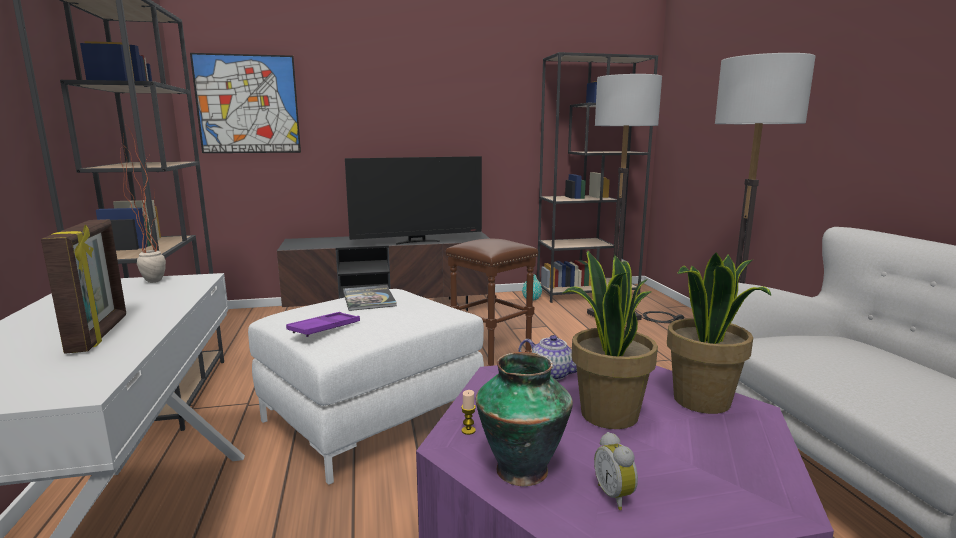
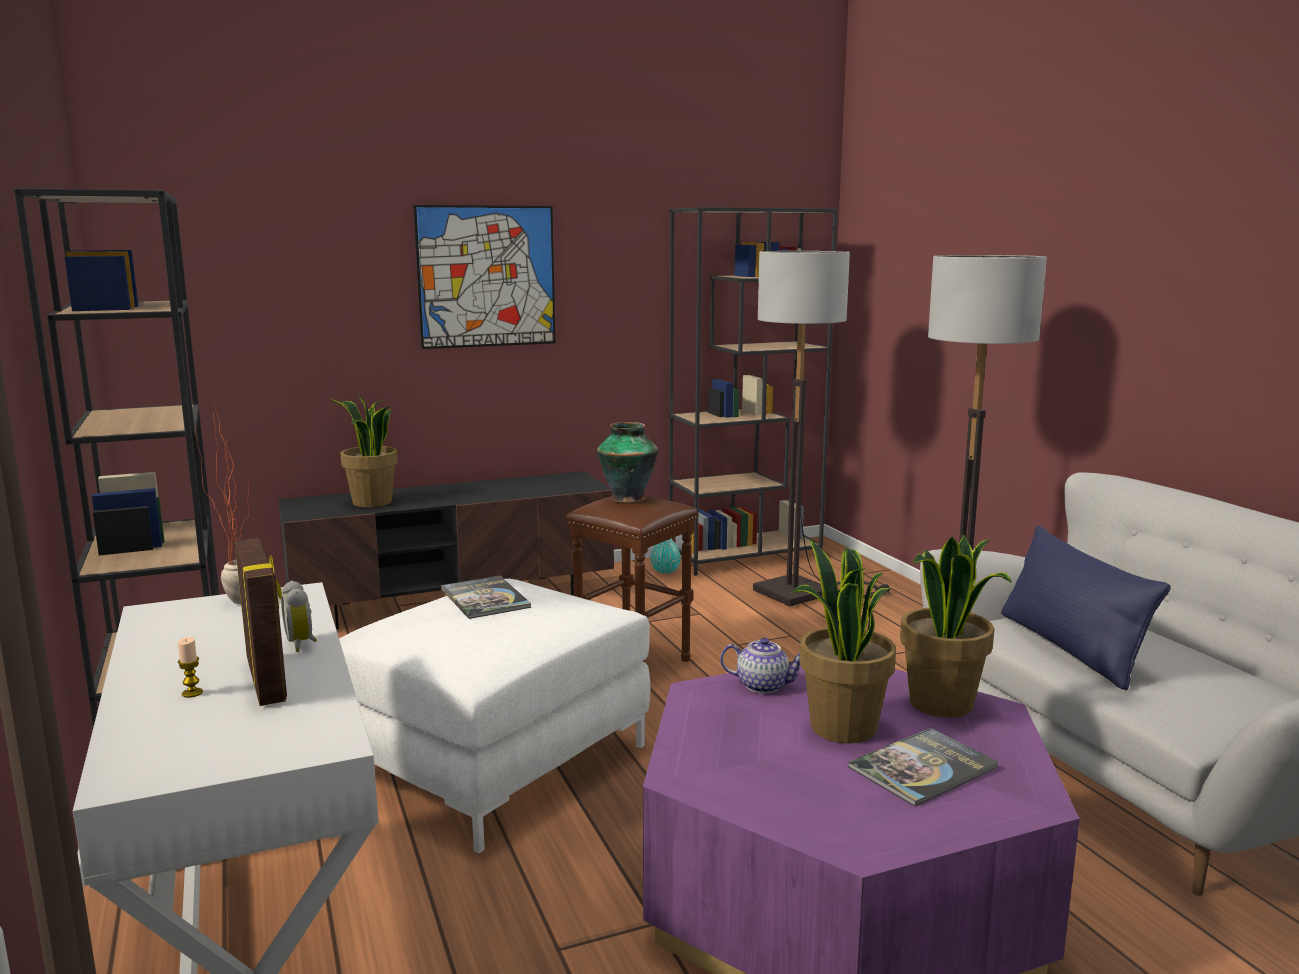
camera: 10 degrees left, 0 degrees up
(247, 104) = (216, 289): picture -> picture (486, 276)
(324, 328) = (453, 647): purple tray -> none
(337, 242) = (371, 502): none -> potted plant
(417, 242) = (497, 496): television -> none
(468, 430) = (692, 759): candle -> candle (192, 693)
(521, 468) = (766, 792): vase -> vase (627, 498)
(616, 496) = (872, 809): alarm clock -> alarm clock (302, 644)
(675, 459) = (923, 768): none -> book
(823, 363) = (1069, 648): none -> blue pillow

